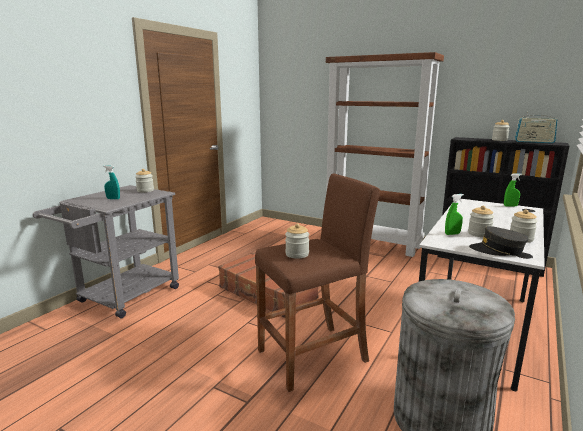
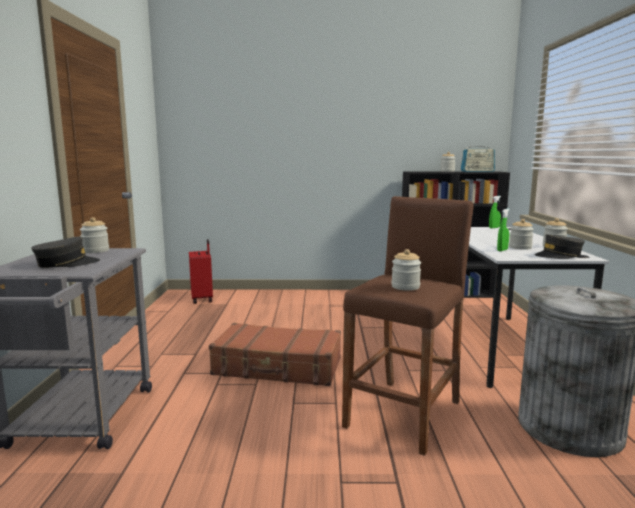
camera: 30 degrees left, 5 degrees down
(113, 199) = (66, 263): turquoise spray bottle -> grey cap
(276, 228) = (203, 299): none -> red suitcase
(373, 243) = (329, 296): brown bookcase -> none

